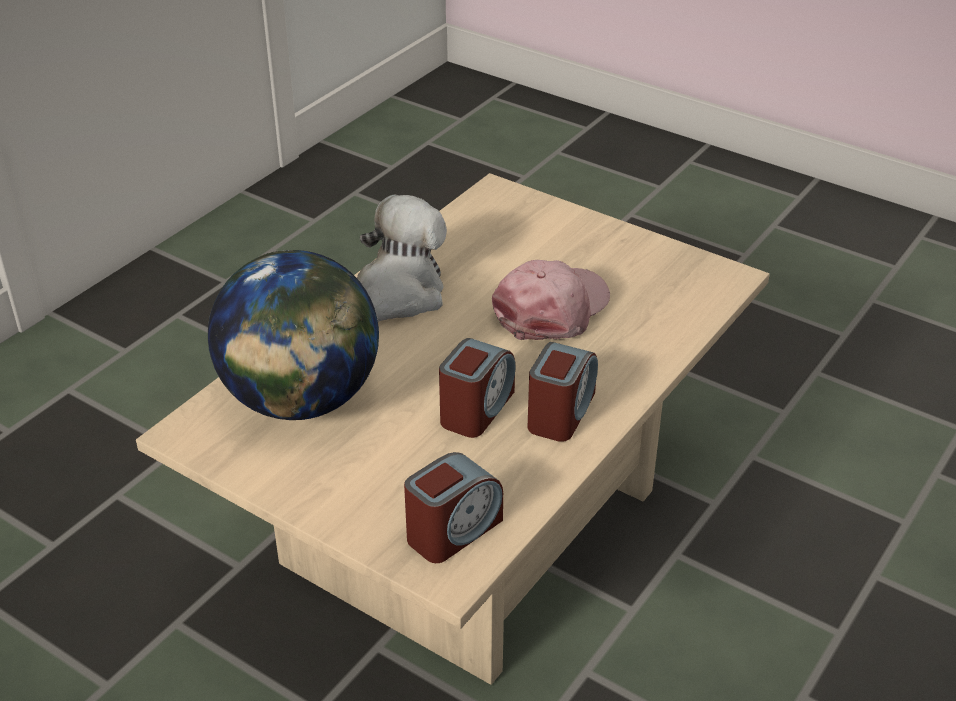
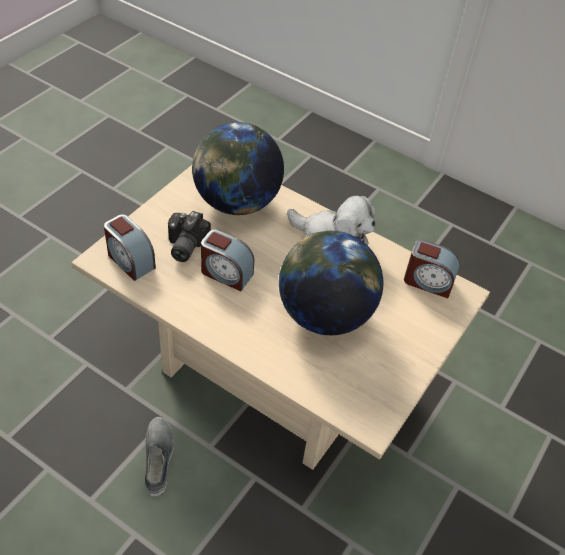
camera: 85 degrees right, 10 degrees up
(411, 462) = (183, 245): none -> camera
(552, 309) = (324, 315): pink cap -> globe
(561, 412) = (220, 312): alarm clock -> alarm clock (428, 282)
(664, 677) = (158, 458): none -> grey shoe

